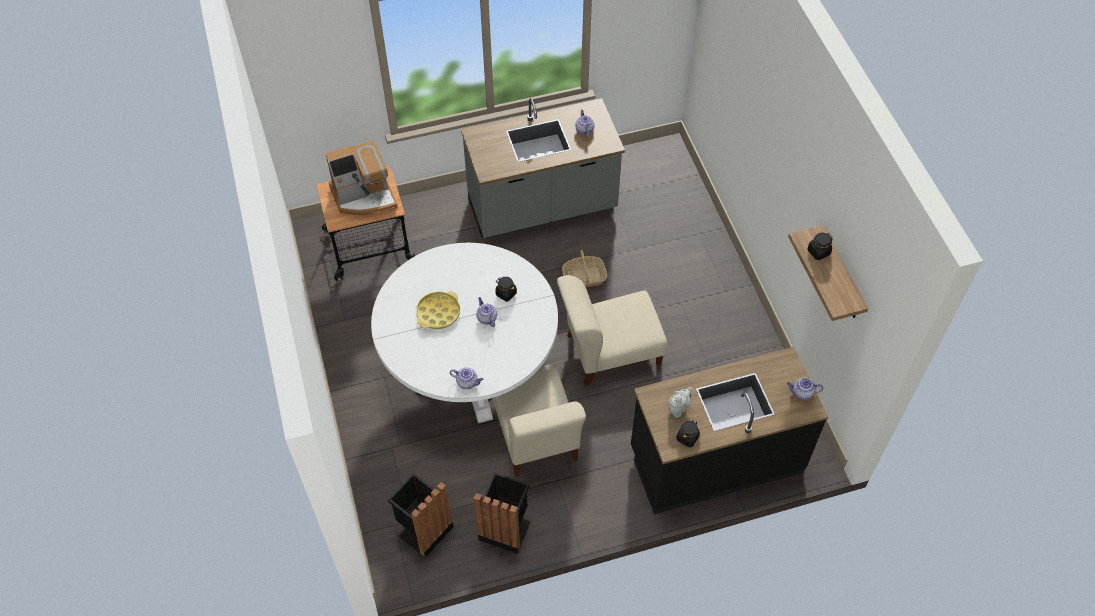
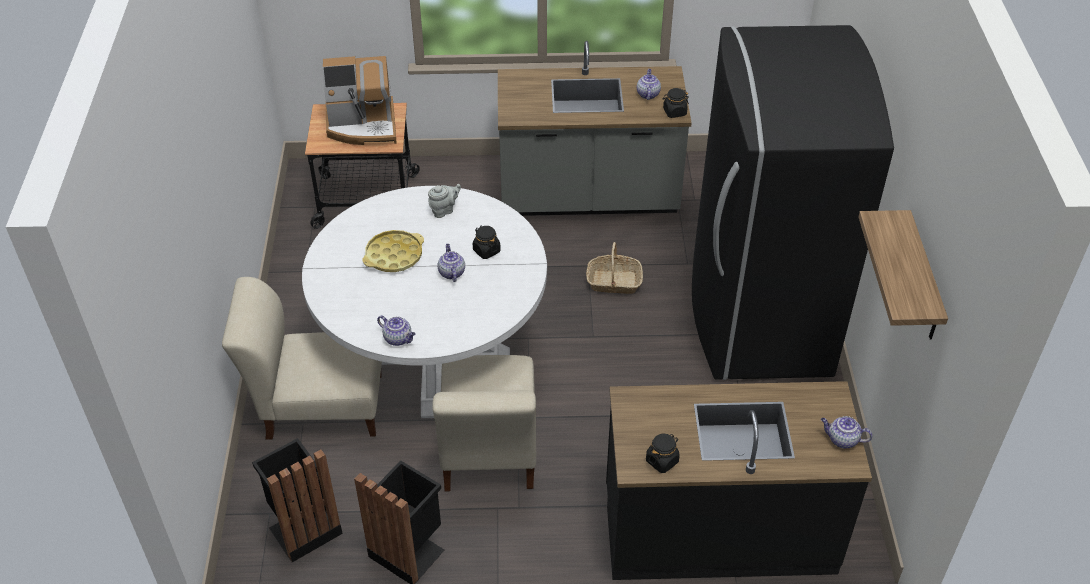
camera: 15 degrees right, 10 degrees down
(609, 351) = (617, 371): beige chair -> beige chair (318, 405)
(678, 408) = (662, 422): grey teapot -> grey teapot (444, 210)
(697, 283) = (757, 316): none -> black fridge
(818, 252) = (895, 239): black jar -> black jar (674, 112)

